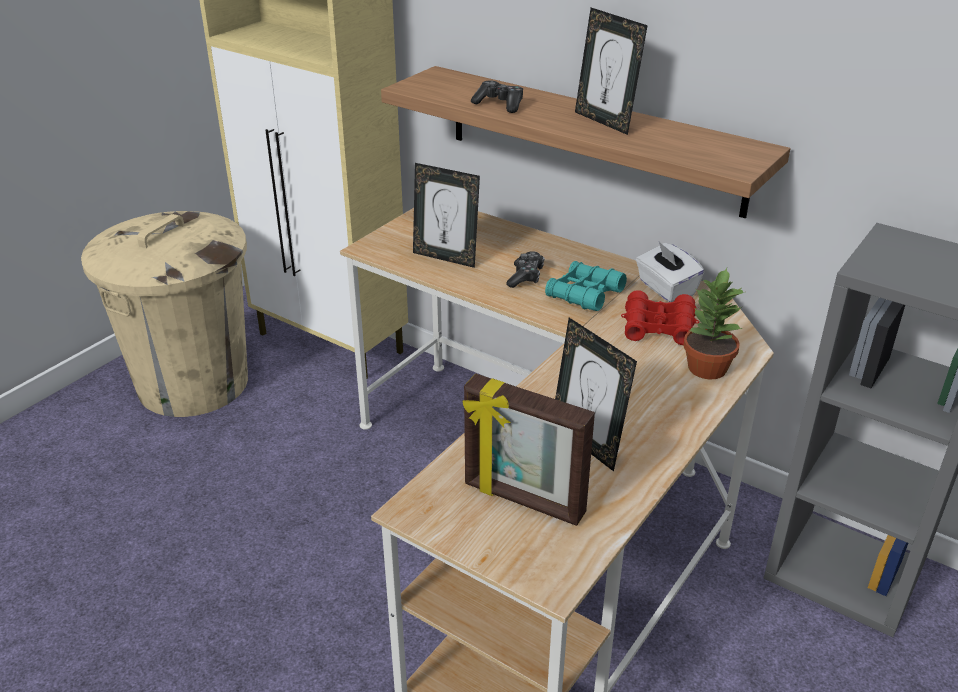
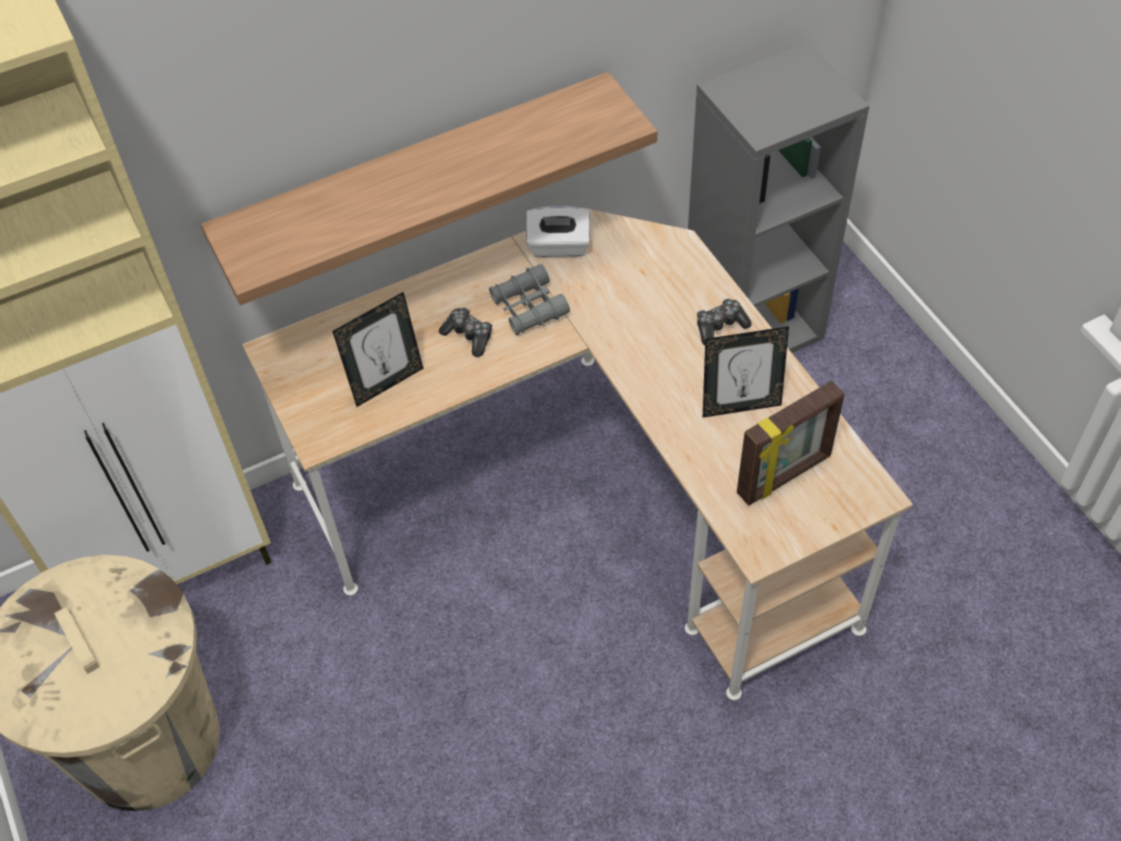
camera: 60 degrees left, 20 degrees up
(499, 104) = (363, 216): game controller -> game controller (720, 326)
(584, 294) = (529, 307): turquoise binoculars -> grey binoculars
(605, 121) = (466, 159): picture frame -> none
(659, 327) = (614, 282): red binoculars -> none
(706, 368) = (690, 283): potted plant -> none

